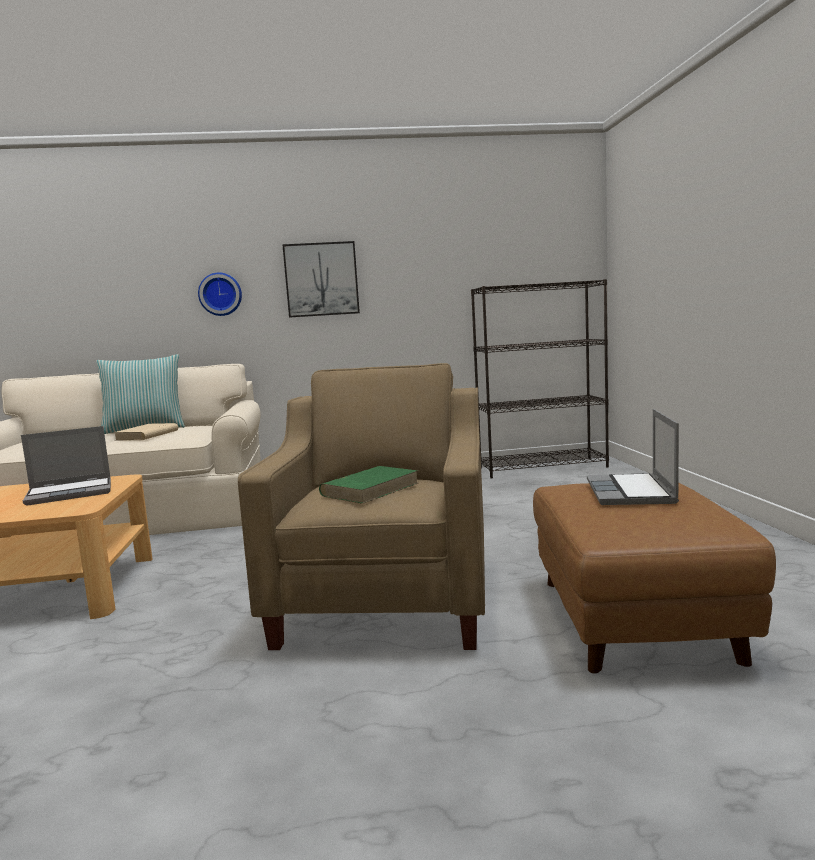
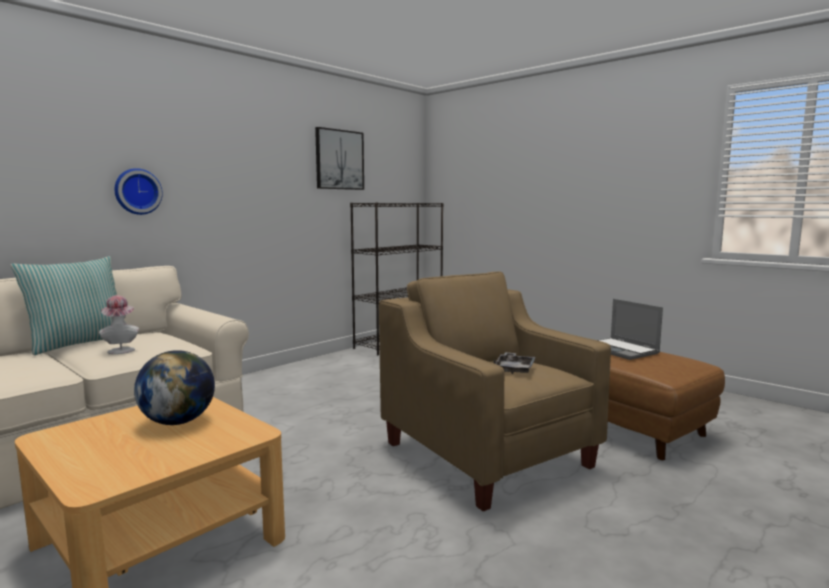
camera: 40 degrees left, 0 degrees up
(71, 493) = (178, 422): laptop -> globe
(147, 435) = (121, 350): beige book -> hat
(321, 279) = (236, 184): picture -> picture (339, 160)
(370, 489) = (514, 369): green book -> grey tray

